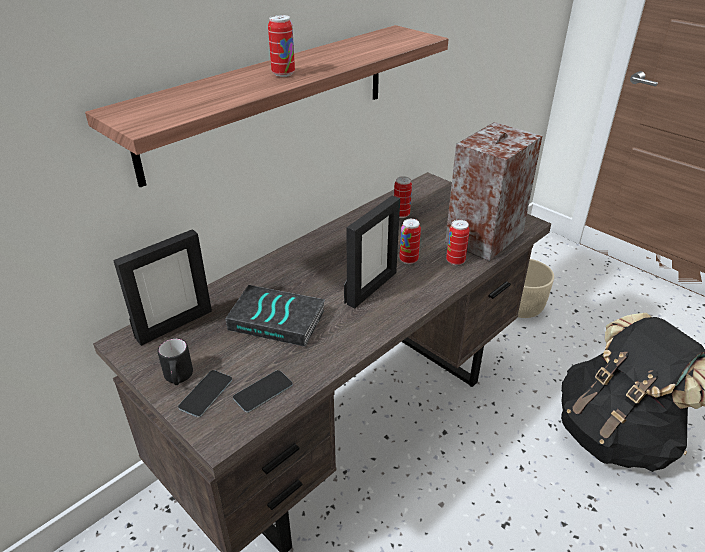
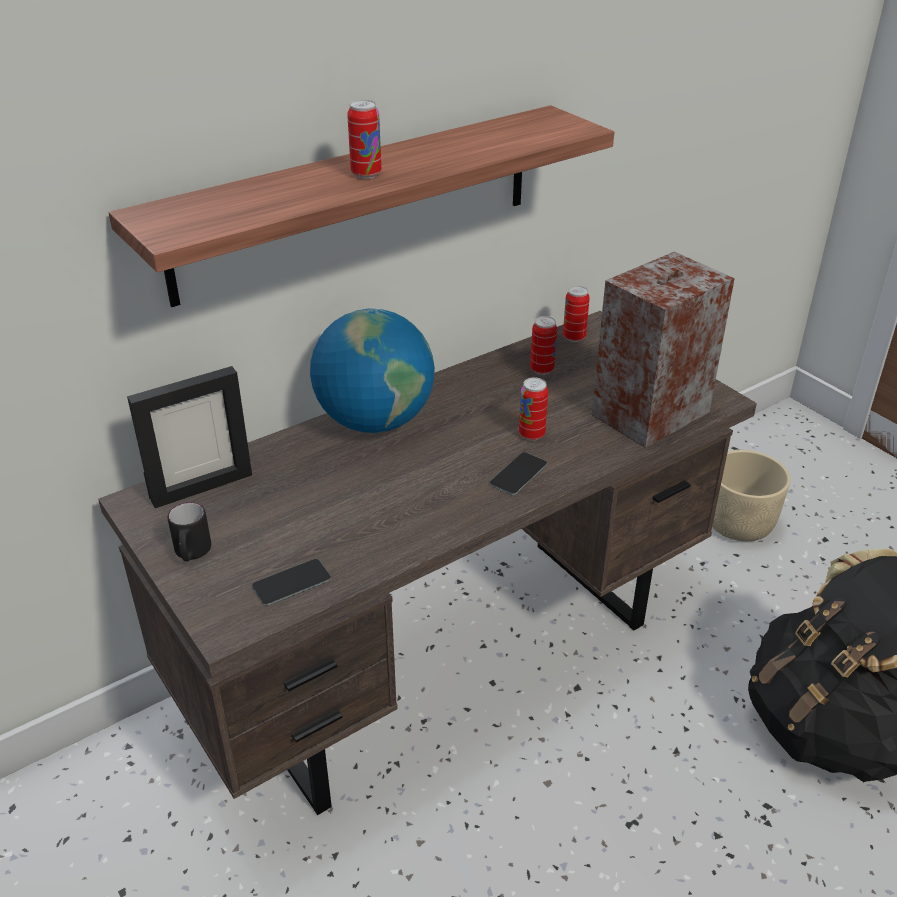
camera: 10 degrees right, 0 degrees up
(206, 393) = (221, 576): phone -> phone (518, 474)
(278, 320) = (334, 496): book -> none
(293, 262) = (374, 421): none -> globe
(371, 287) = (468, 467): picture frame -> none
(455, 261) = (597, 443): can -> can (574, 337)

